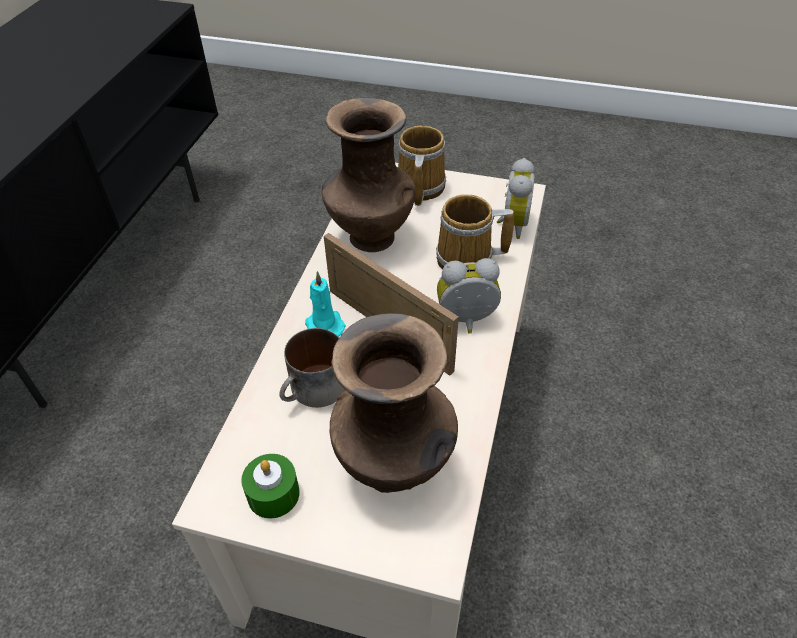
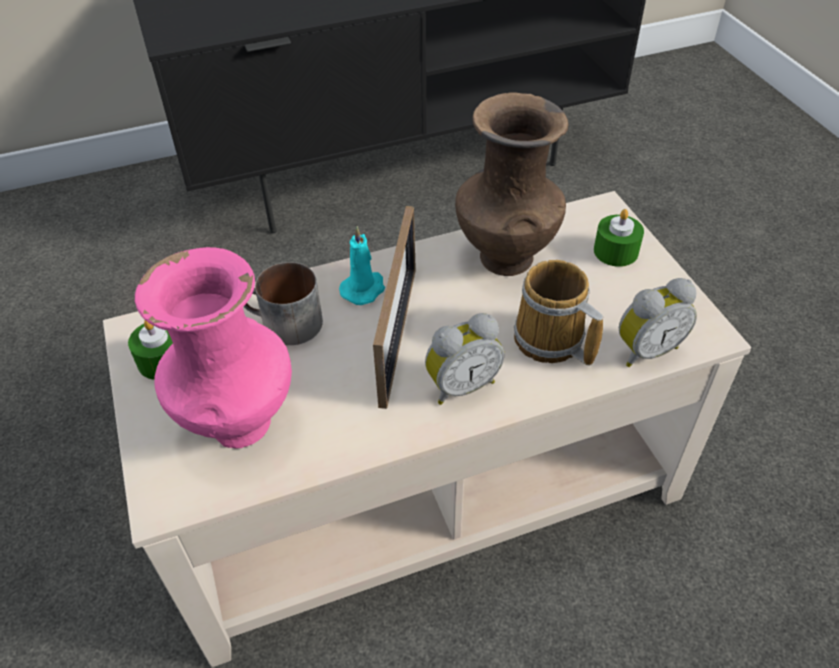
camera: 55 degrees right, 0 degrees up
(396, 469) = (239, 425): brown vase -> pink vase
(419, 188) = (615, 251): mug -> green candle
(466, 321) = (461, 385): alarm clock -> alarm clock turned 105 degrees clockwise

